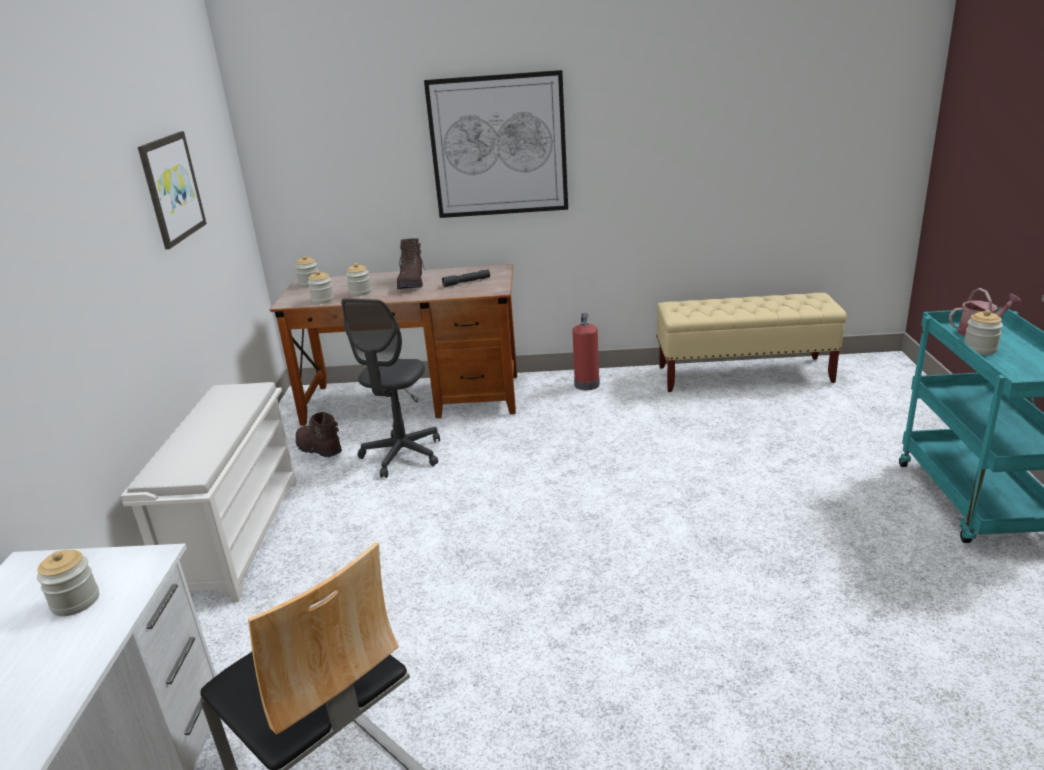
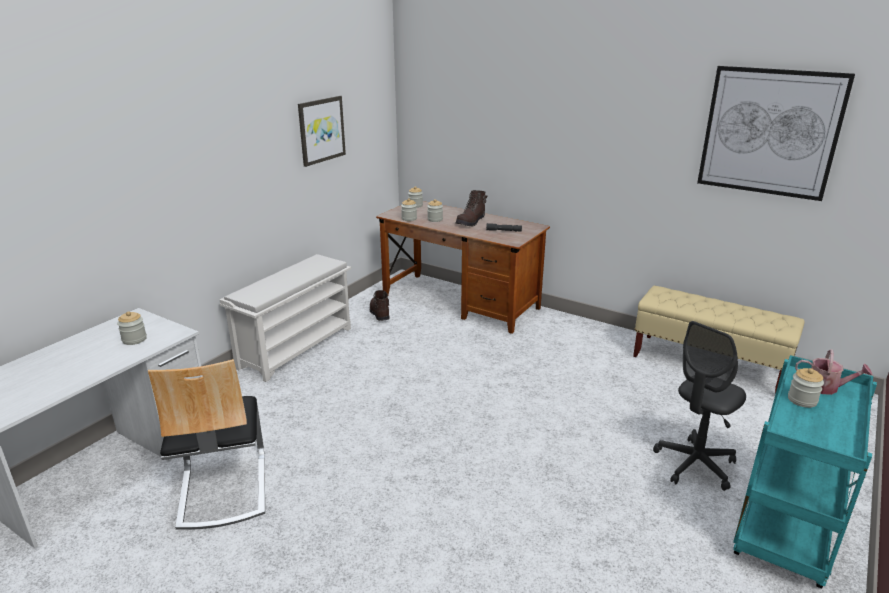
camera: 30 degrees right, 0 degrees up
(402, 455) = (420, 335): grey office chair -> grey office chair (695, 465)
(498, 146) = (555, 138): picture -> picture (770, 132)
(586, 384) = (581, 330): fire extinguisher -> none

